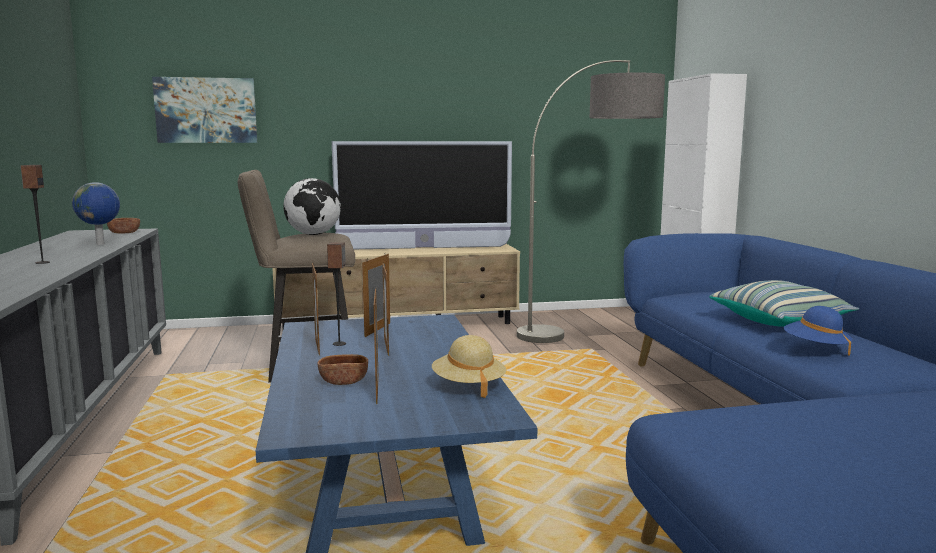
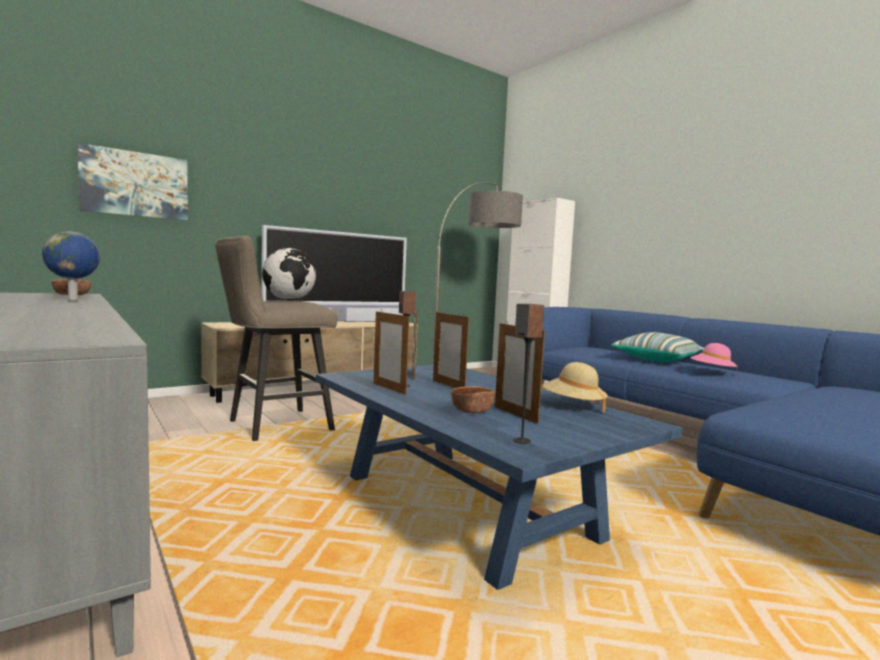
camera: 25 degrees left, 5 degrees down
(42, 262) = (49, 310): speaker -> speaker (521, 441)
(815, 348) = (712, 372): blue hat -> pink hat

